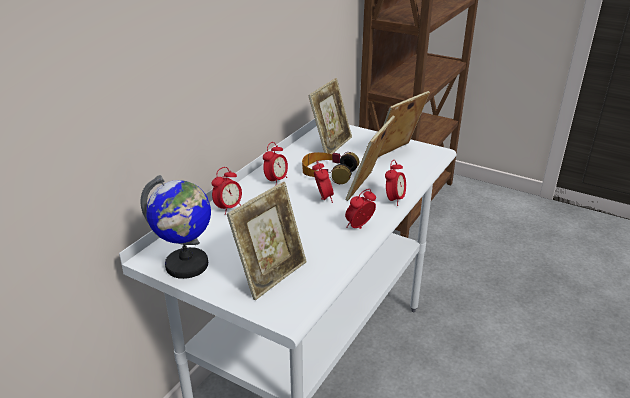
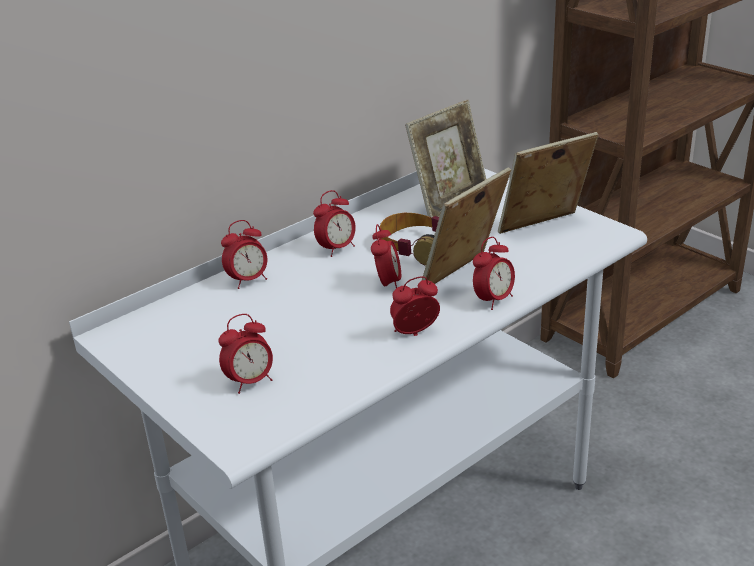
camera: 20 degrees right, 0 degrees up
(187, 265) = (150, 352): globe -> none
(271, 274) = (250, 382): picture frame -> alarm clock

